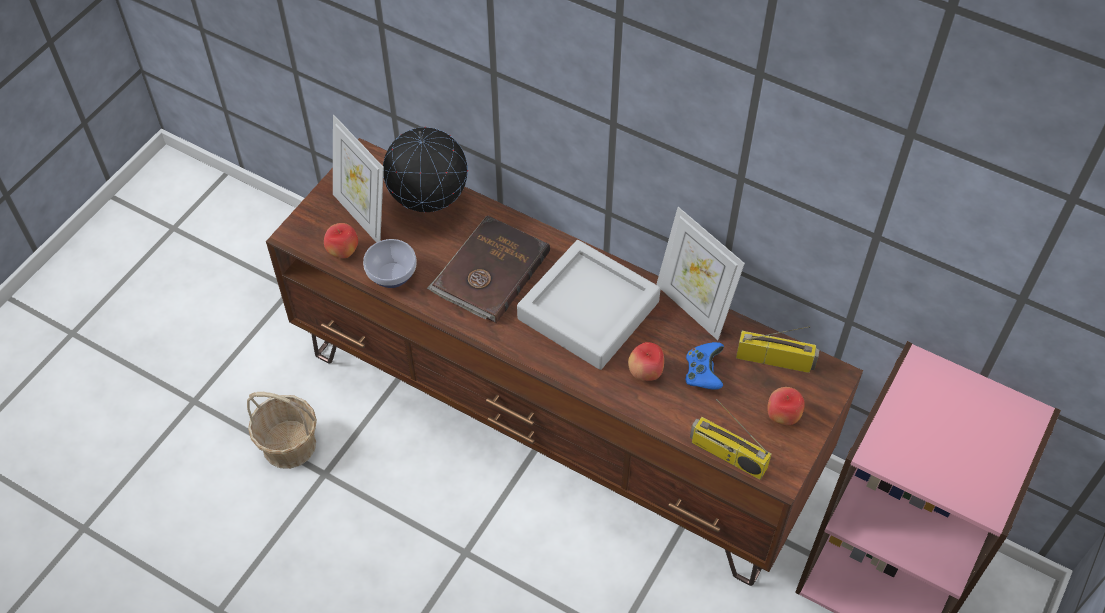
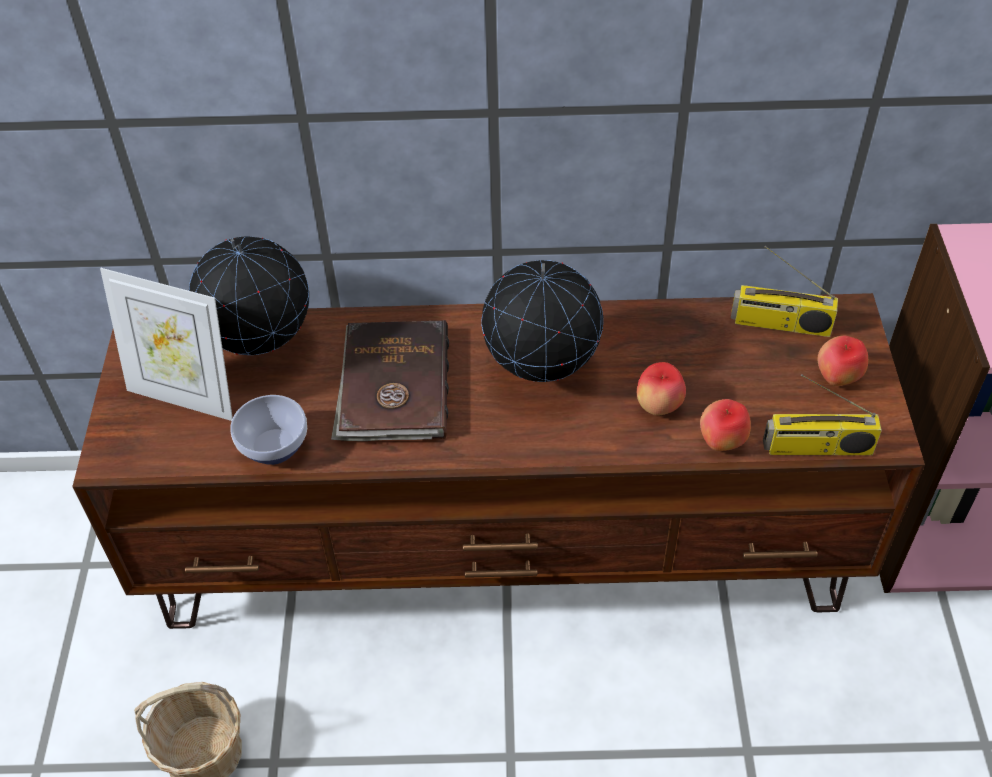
camera: 30 degrees left, 5 degrees down
(343, 252) = (189, 450): apple -> apple (721, 442)
(588, 310) = (541, 372): grey tray -> globe
(693, 307) = (652, 314): picture frame -> none
(703, 374) = (720, 376): blue game controller -> none
(775, 359) = (780, 324): radio -> radio turned 150 degrees counterclockwise

